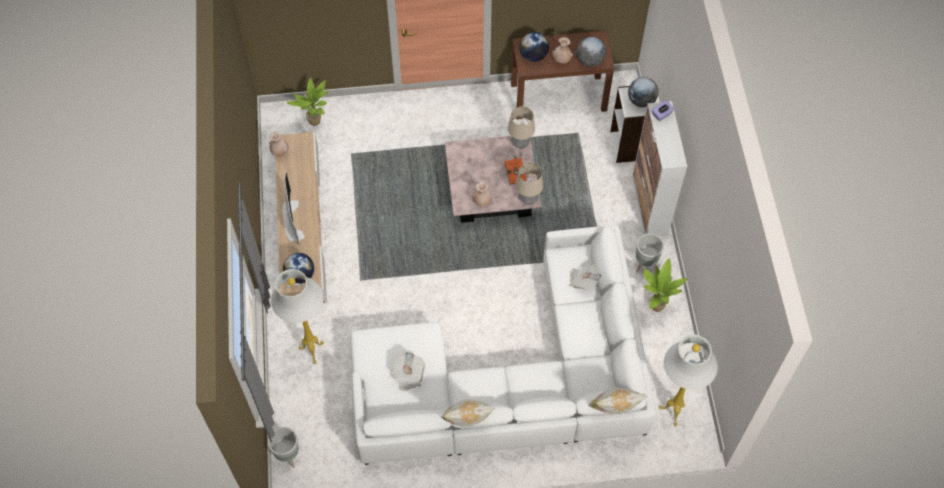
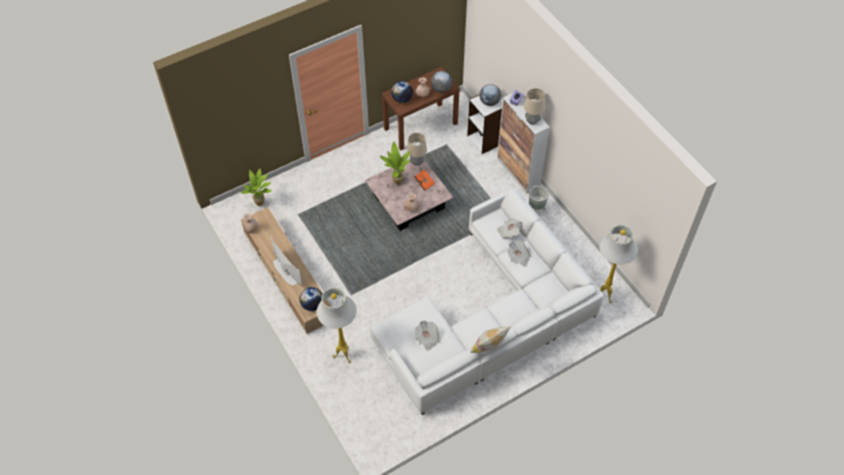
camera: 25 degrees left, 5 degrees down
(288, 455) = (364, 431): grey planter -> none
(528, 199) = (442, 196): table lamp -> table lamp (532, 121)
(577, 319) = (518, 257): none -> newspaper
(615, 409) = (579, 300): pillow -> none
(655, 306) = (556, 234): potted plant -> potted plant (396, 182)

